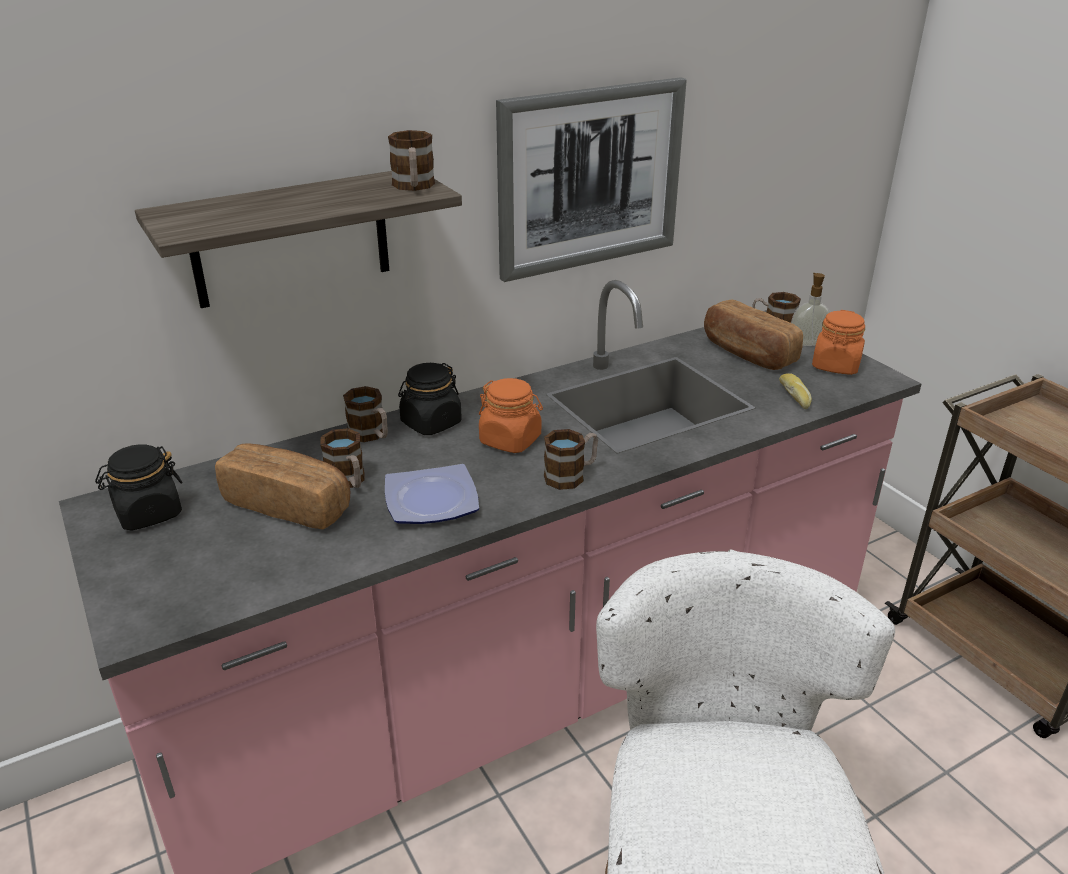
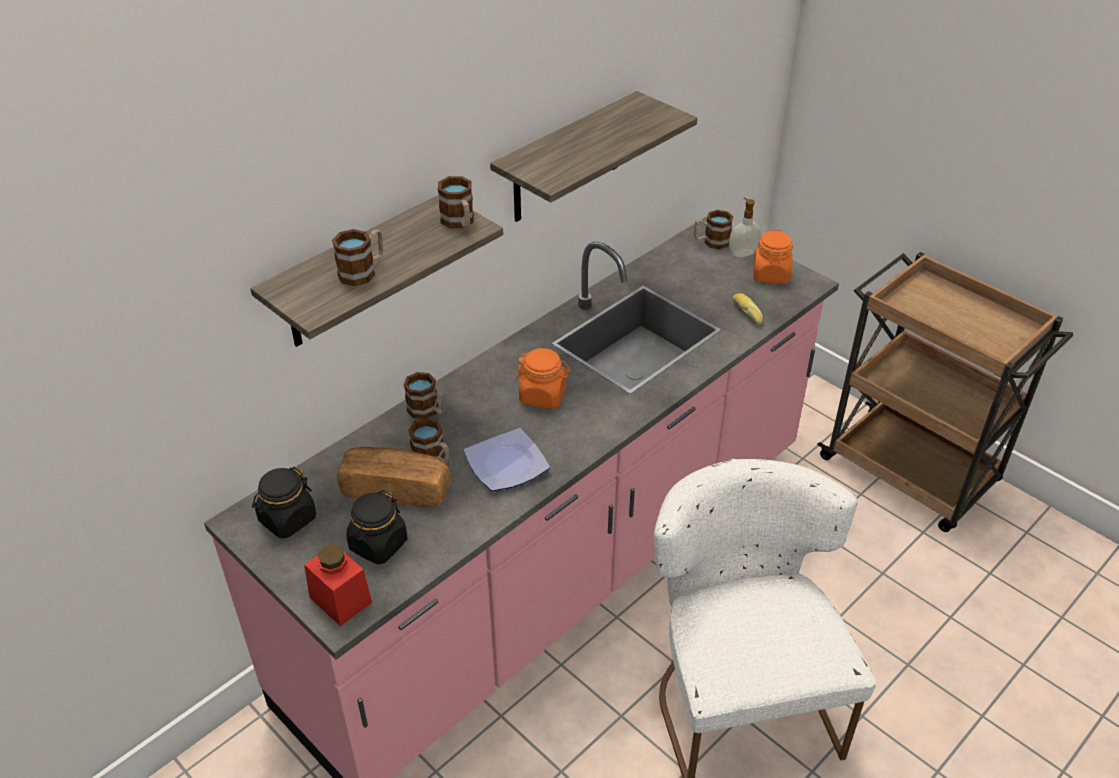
camera: 15 degrees left, 10 degrees up
(147, 609) = (340, 600): none -> red jar
(431, 423) = (471, 390): black jar -> black jar (378, 545)
(571, 475) = (603, 421): mug -> mug (363, 271)
(590, 178) = (566, 159): picture -> shelf
(747, 353) = (698, 272): bread -> none

